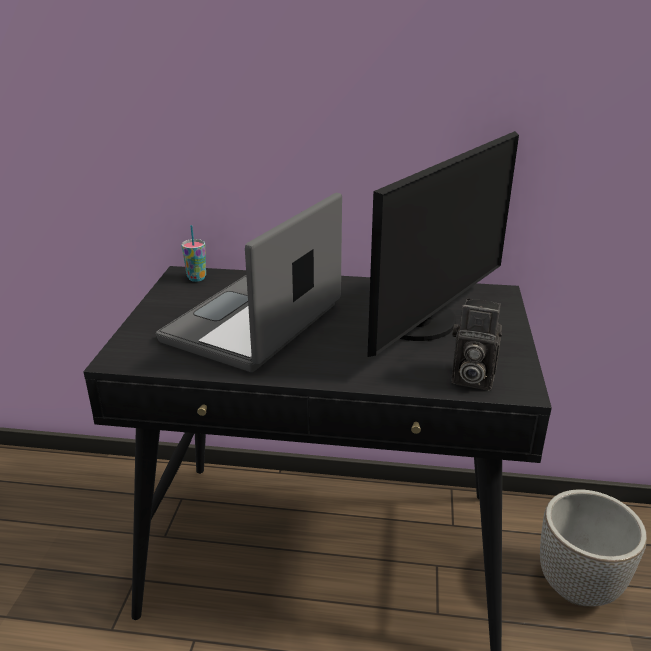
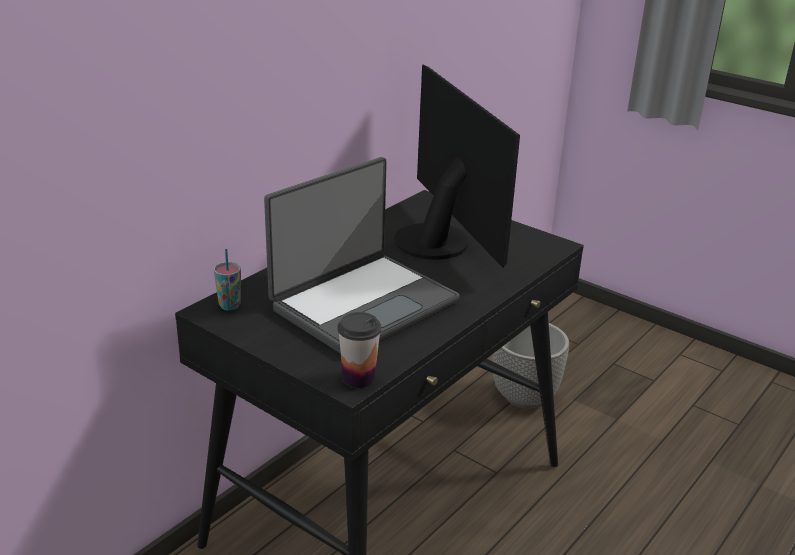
camera: 60 degrees left, 0 degrees up
(129, 360) = (358, 378): none -> cup
(256, 324) = (362, 304): laptop -> laptop turned 105 degrees counterclockwise
(470, 378) = (530, 254): camera -> none

